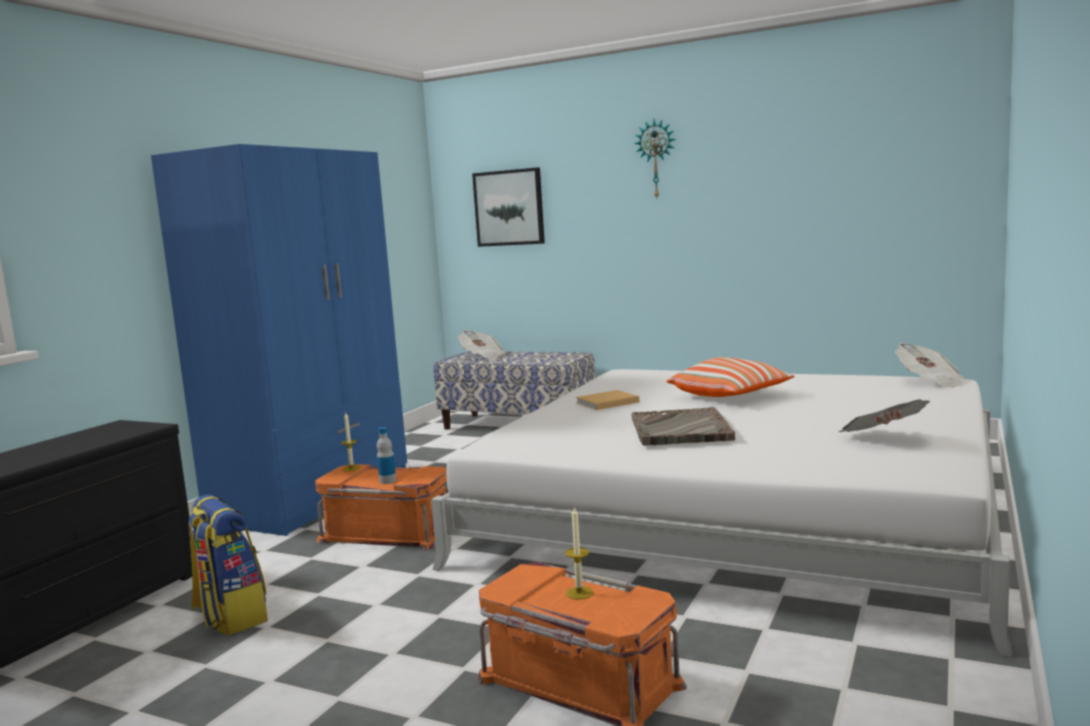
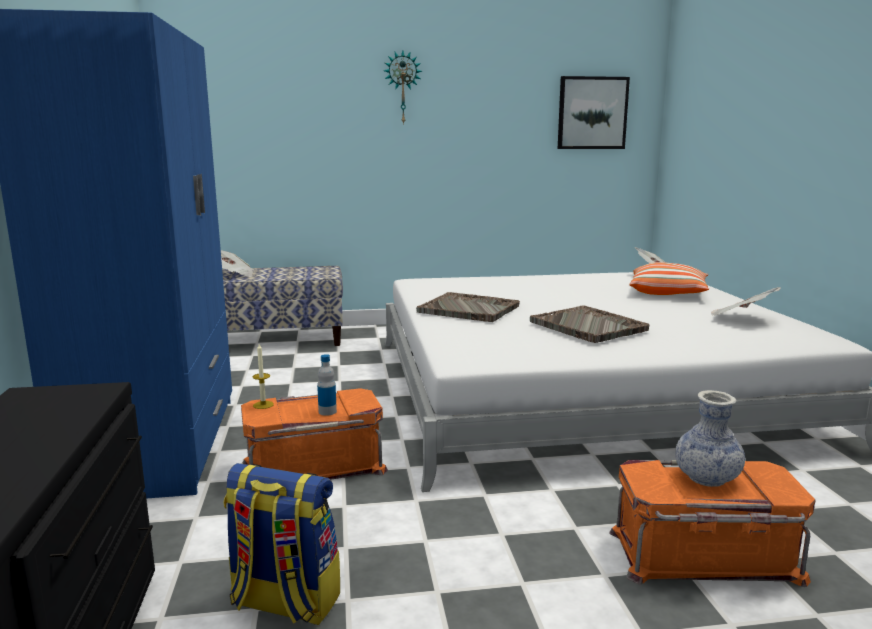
camera: 35 degrees left, 5 degrees up
(509, 208) = (247, 122): picture -> picture (592, 113)
(579, 593) = (706, 478): candle -> vase
(605, 402) = (469, 309): beige book -> grey tray
(730, 396) = (557, 295): pillow -> pillow (668, 293)

